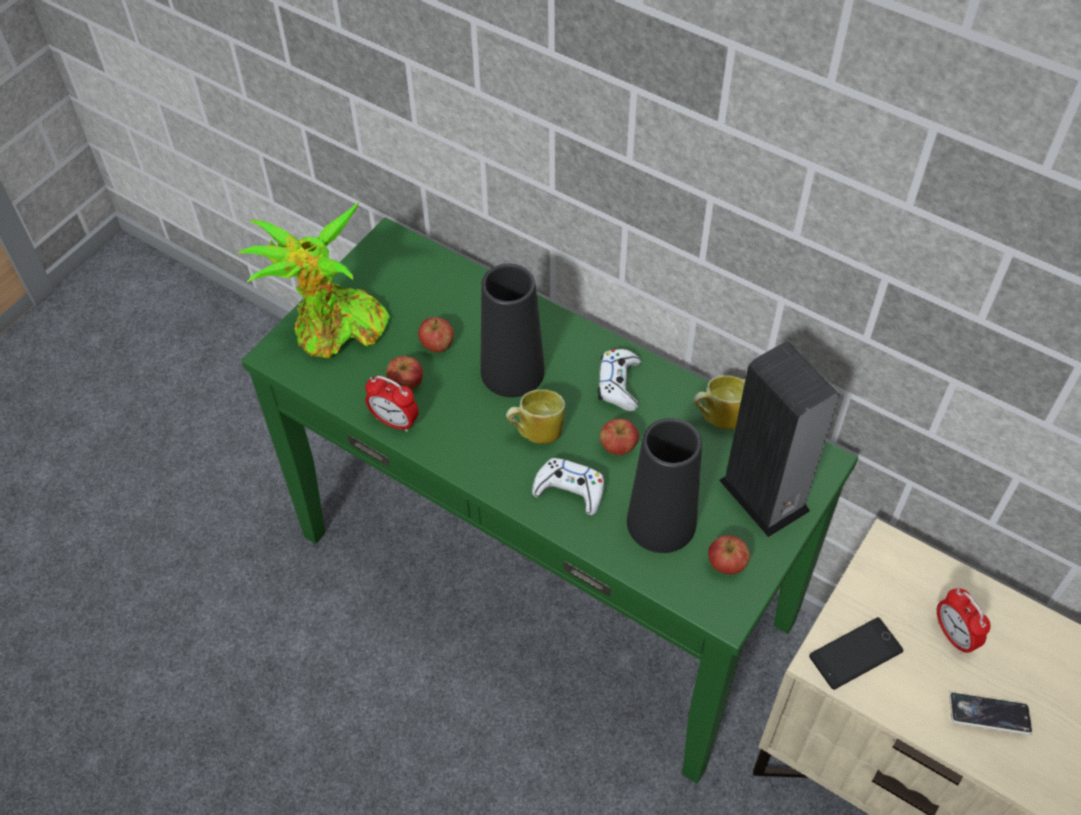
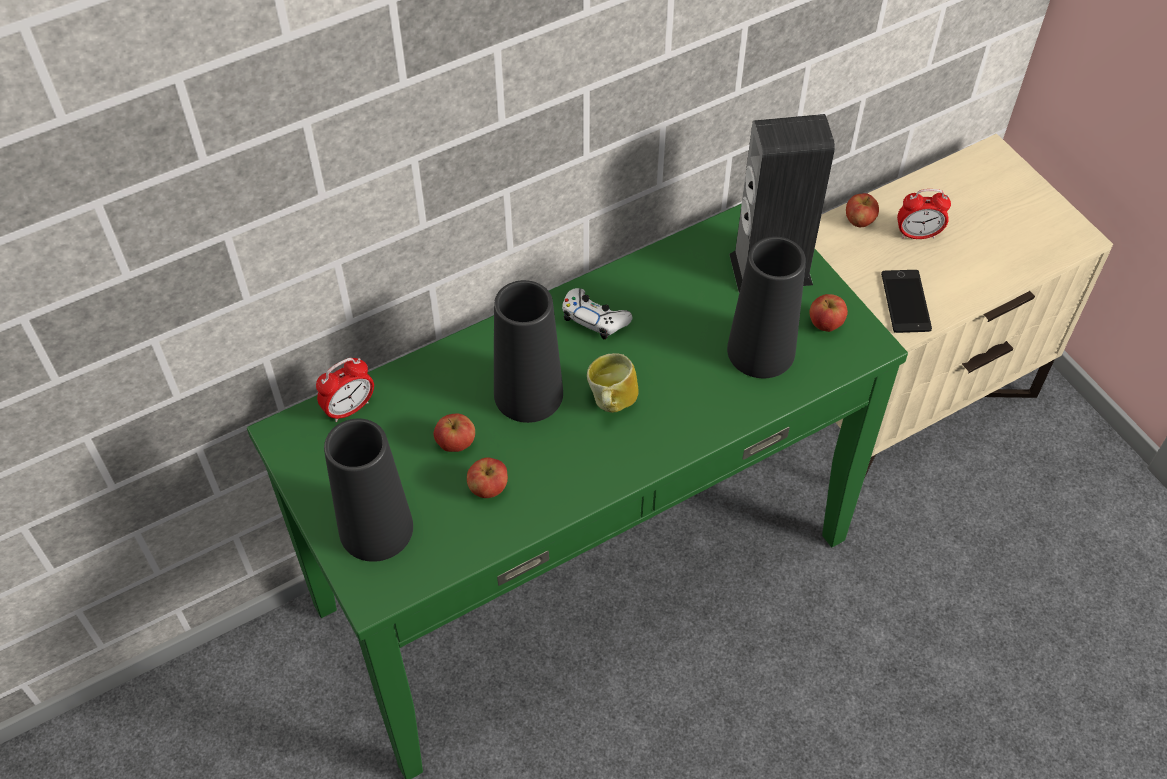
camera: 65 degrees left, 0 degrees up
(334, 331) = (376, 529): potted plant -> black vase
(395, 421) = (530, 515): alarm clock -> alarm clock (349, 408)
(569, 490) = (691, 403): white game controller -> none
(618, 446) = (663, 348): apple -> apple (859, 221)
(718, 417) = (673, 263): mug -> none
(988, 715) = (992, 248): phone -> none

